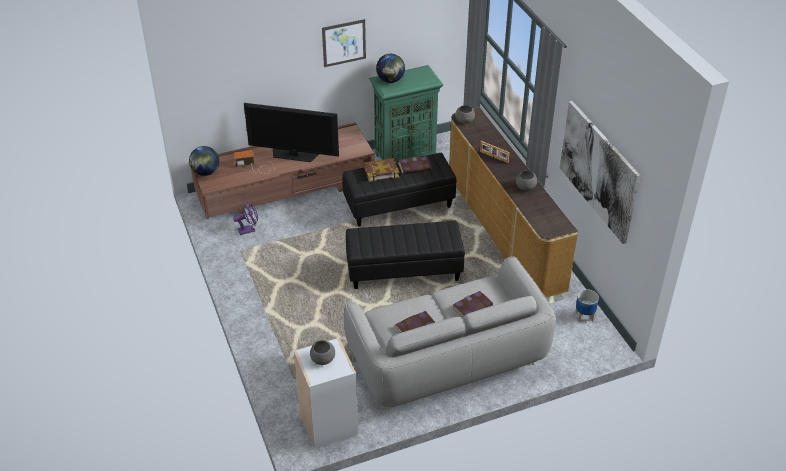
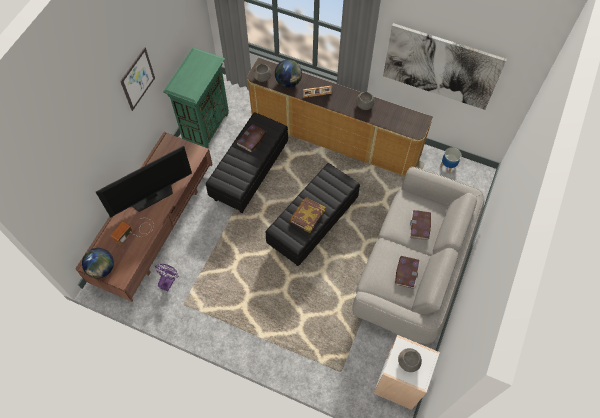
camera: 45 degrees left, 20 degrees up
(381, 172) = (234, 162): book -> book (307, 216)
(390, 80) = (183, 82): globe -> globe (288, 82)

